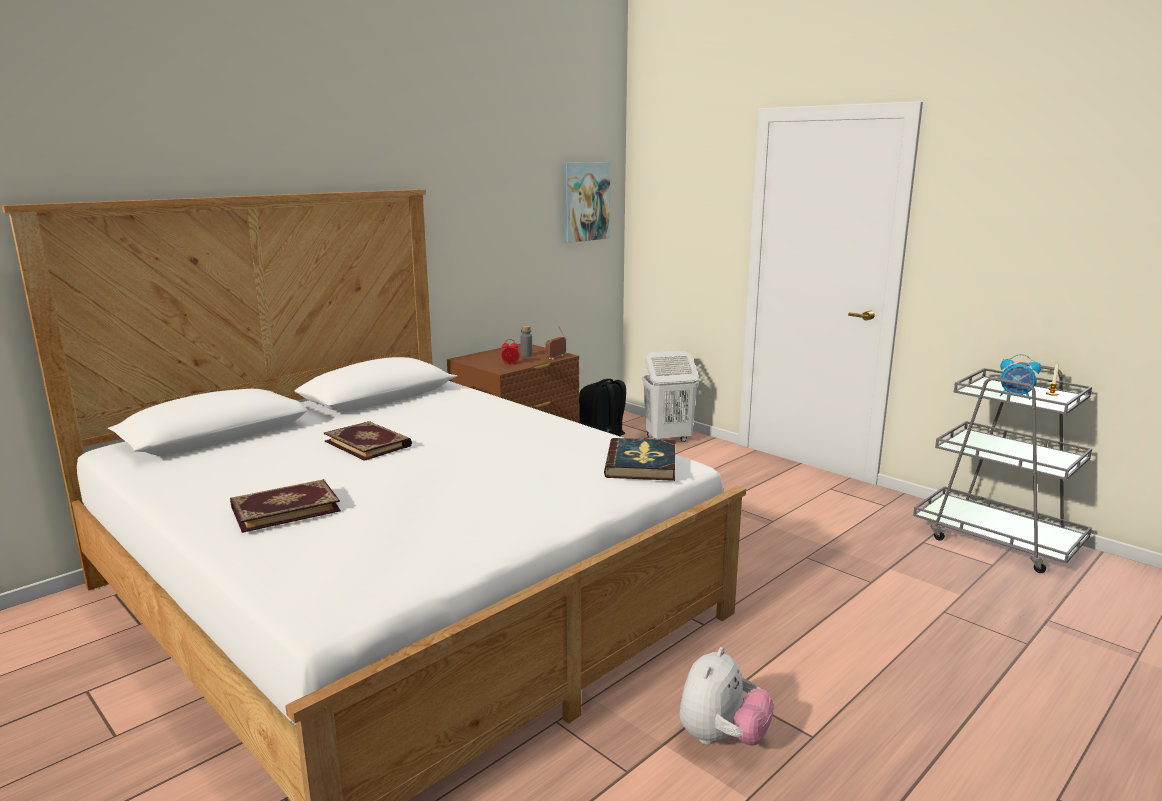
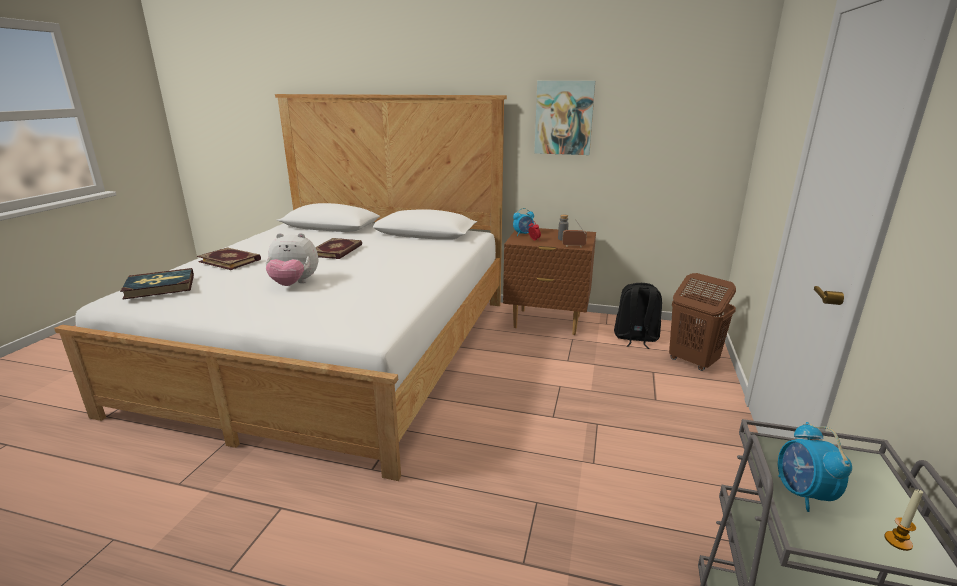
camera: 60 degrees right, 5 degrees up
(482, 363) = (523, 234): none -> alarm clock
(585, 201) = (695, 115): picture -> picture (564, 118)
(641, 463) = (358, 320): book -> book (160, 286)
(667, 439) = (692, 361): white laundry basket -> brown laundry basket
(722, 738) = (220, 518): plush toy -> plush toy (294, 284)

